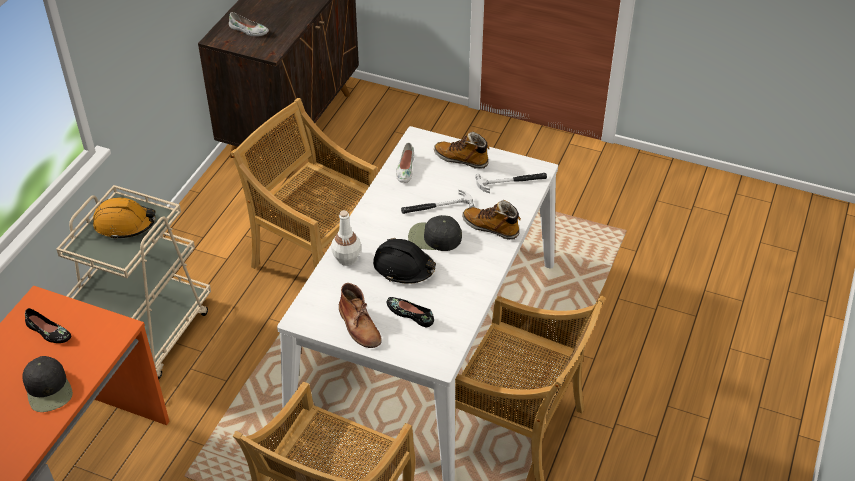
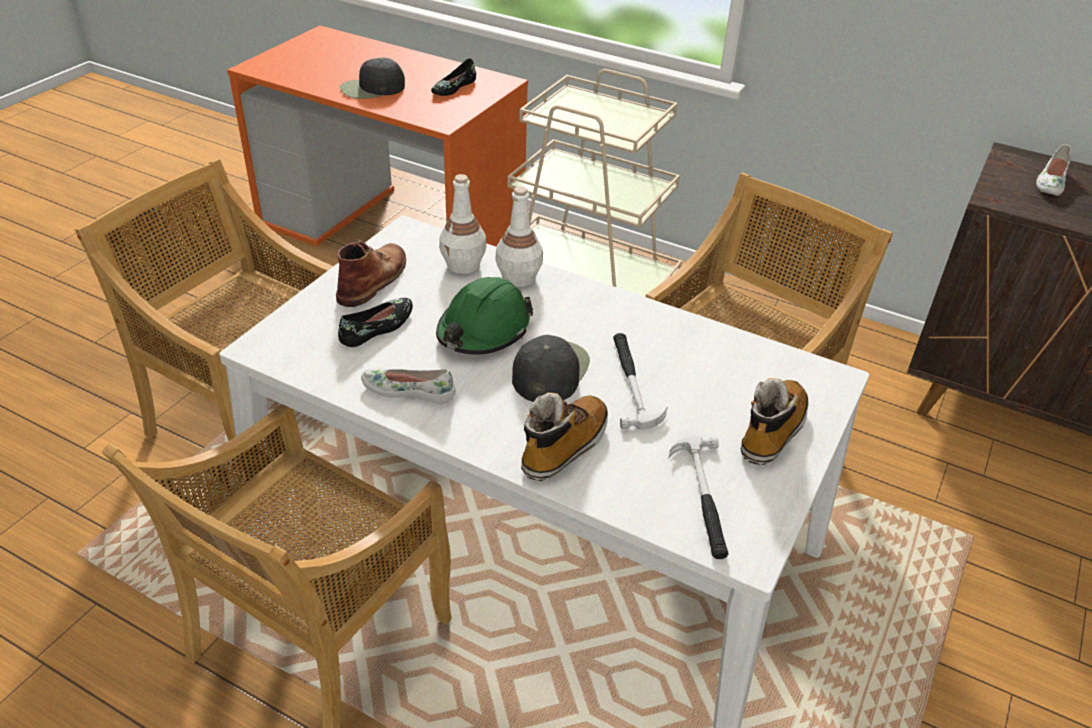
camera: 95 degrees right, 5 degrees down
(125, 224) = (613, 118): orange hard hat -> none
(337, 285) = (463, 265): none -> white bottle
(359, 325) = (374, 279): brown boot -> brown boot turned 135 degrees clockwise
(404, 267) = (483, 330): black hard hat -> green hard hat
(405, 169) = (737, 355): white shoe -> white shoe (409, 390)

